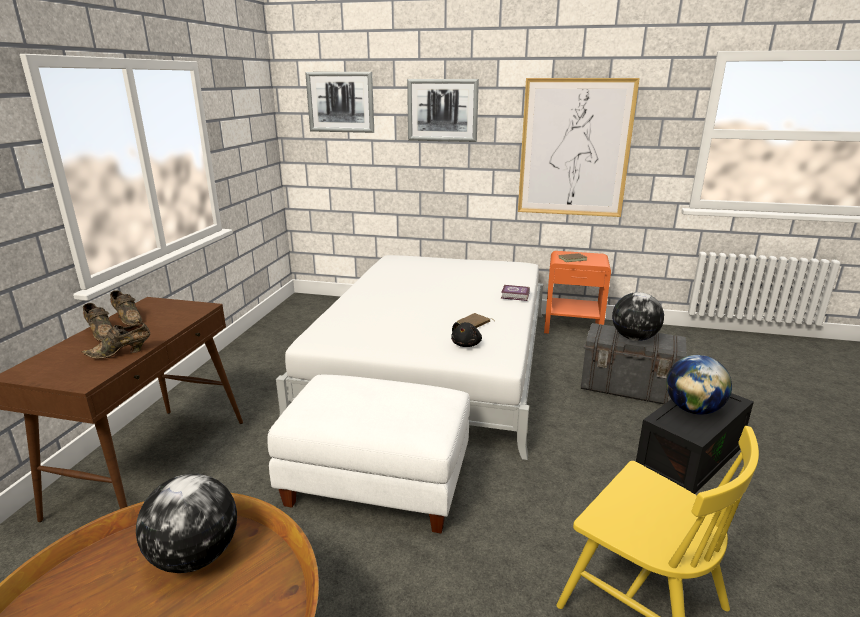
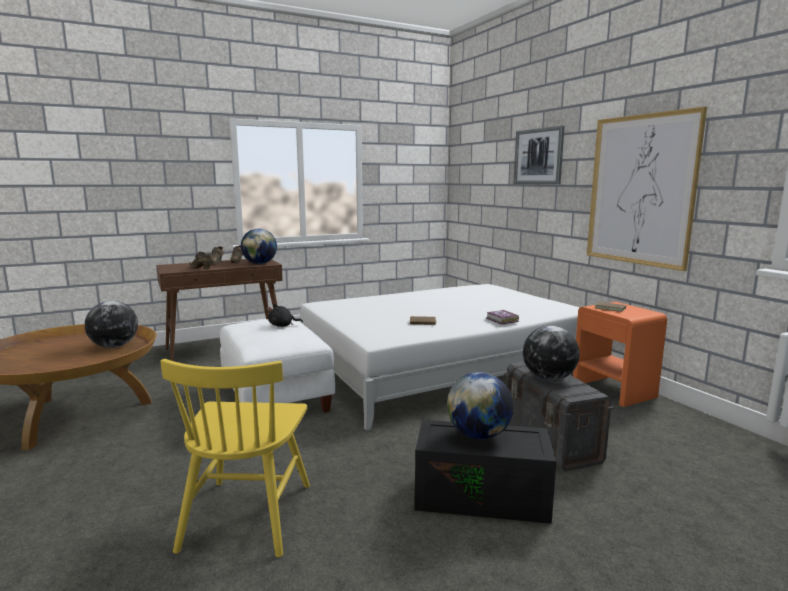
camera: 50 degrees right, 10 degrees down
(184, 312) = (260, 263): none -> globe
(340, 102) = (479, 154): picture -> none
(466, 344) = (385, 328): black plush toy -> black plush toy (283, 326)

